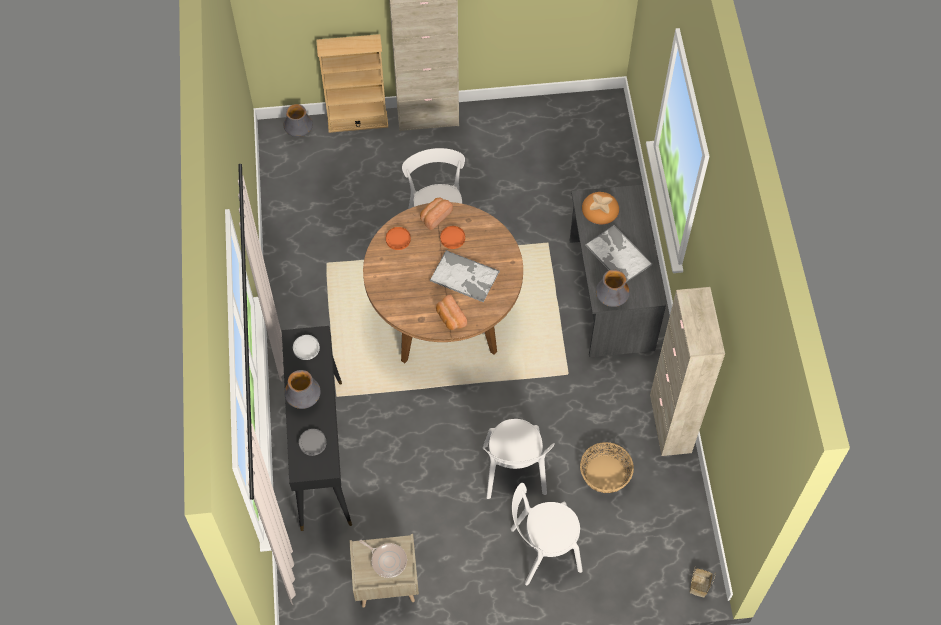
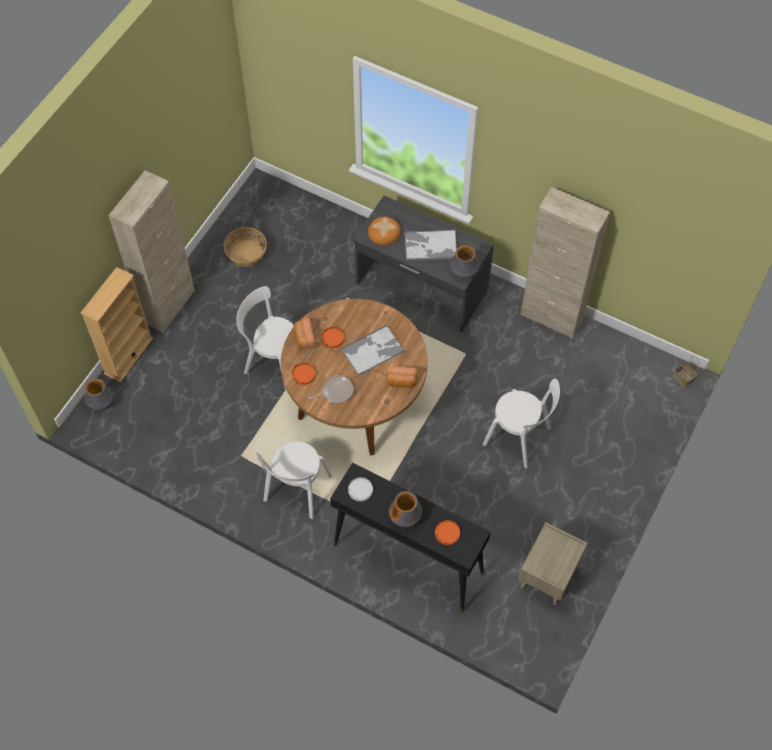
camera: 55 degrees left, 0 degrees up
(312, 443) = (447, 533): grey plate -> orange plate
(387, 560) = (553, 552): frying pan -> frying pan (336, 391)
(542, 550) = (592, 458): white chair -> white chair (296, 491)
(605, 474) = (561, 381): basket -> basket (246, 253)

